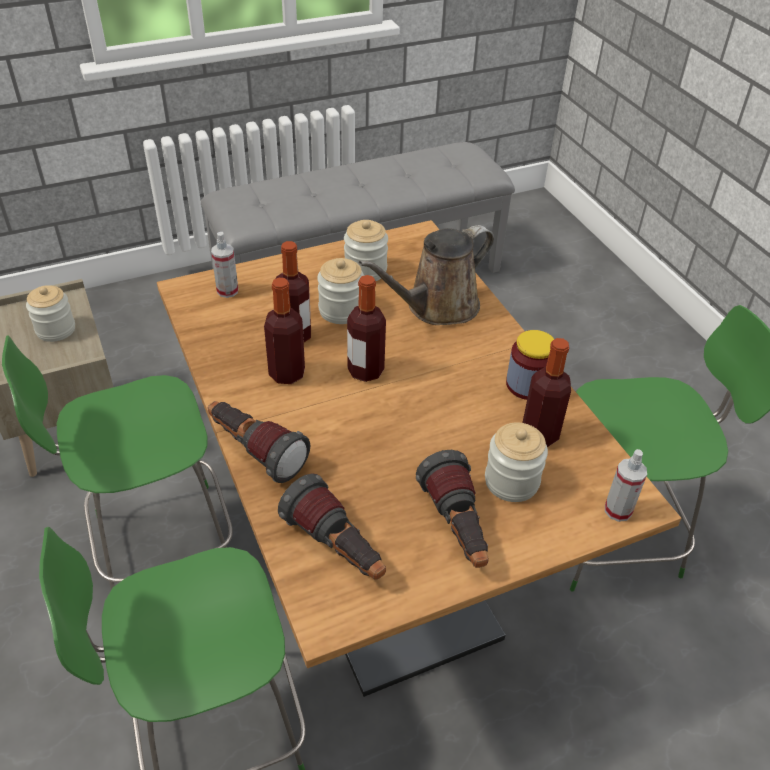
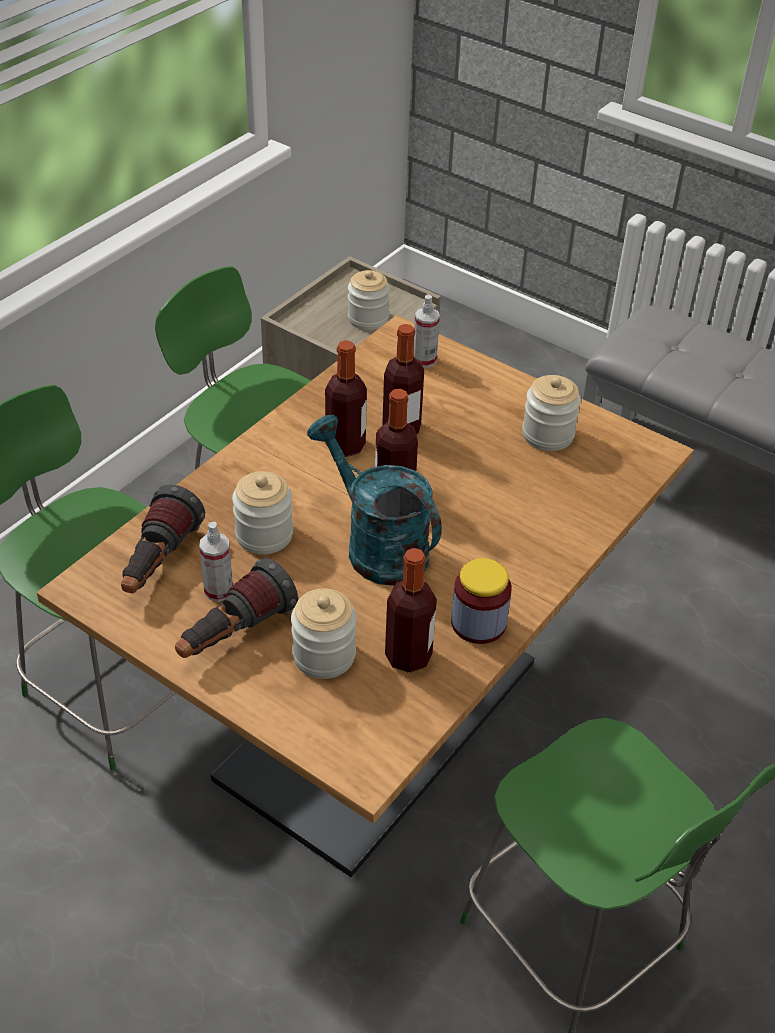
camera: 60 degrees right, 0 degrees up
(255, 452) = (233, 468): flashlight -> none
(341, 310) = (467, 443): jar -> jar (264, 535)
(413, 403) = (376, 545): none -> turquoise watering can
(437, 307) = (540, 509): brown watering can -> none
(618, 510) = (344, 754): spray bottle -> spray bottle (218, 591)

